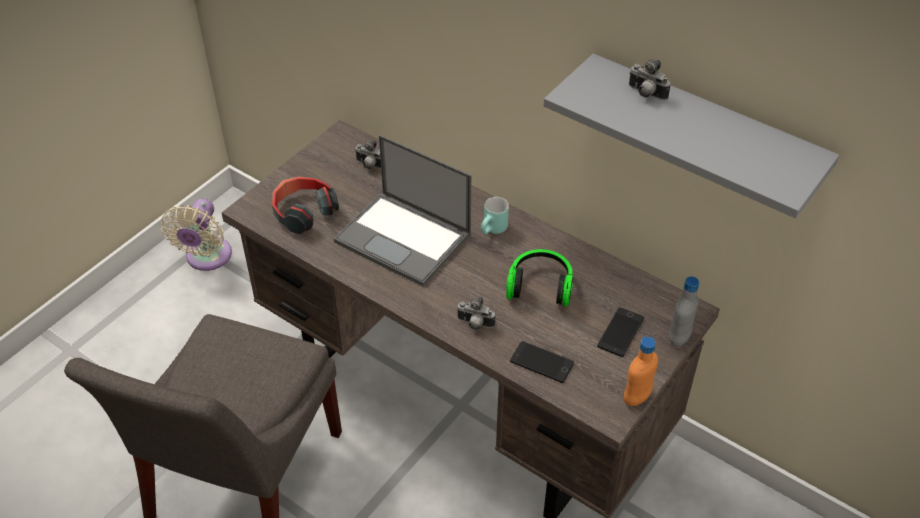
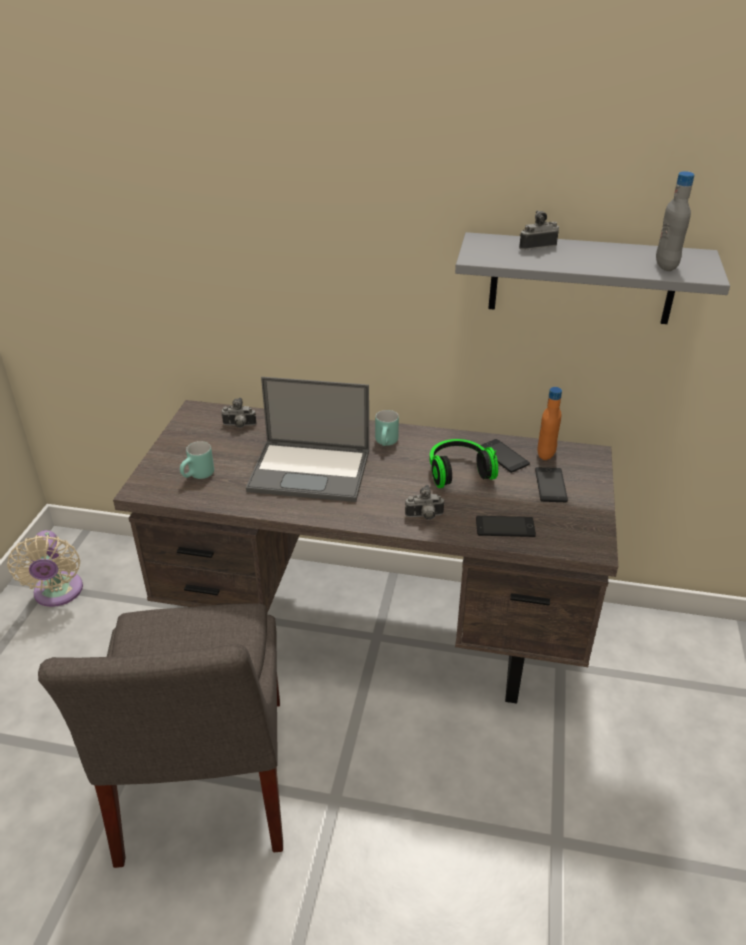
camera: 25 degrees left, 10 degrees down
(303, 212) = (199, 476): headphones -> turquoise mug
(597, 283) = (503, 456): none -> phone
(637, 397) = (603, 527): orange bottle -> orange bottle (546, 454)
(645, 94) = (535, 246): camera -> camera turned 150 degrees clockwise
(679, 337) = (598, 475): grey bottle -> grey bottle (666, 266)

